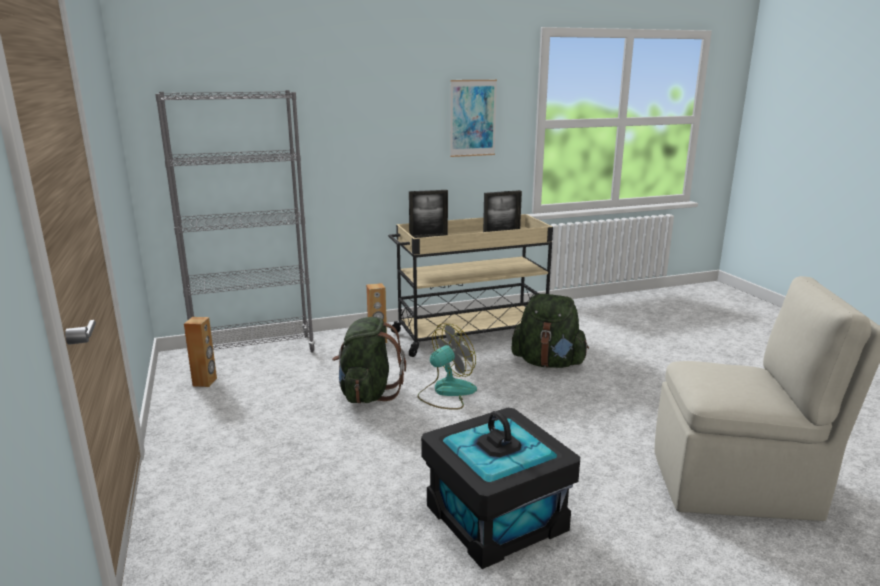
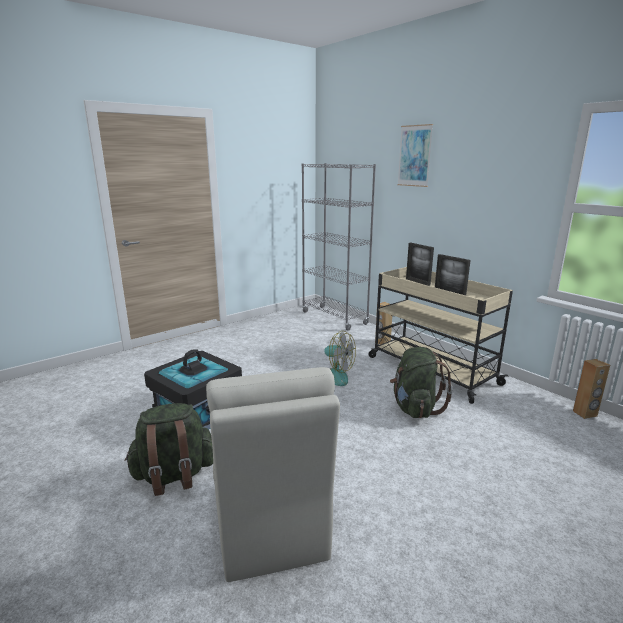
camera: 70 degrees right, 0 degrees up
(205, 382) = (292, 317): brown speaker -> brown speaker (585, 414)
(367, 393) = (310, 355): green backpack -> green backpack (174, 475)
(473, 118) = (497, 194): picture -> picture (414, 156)

